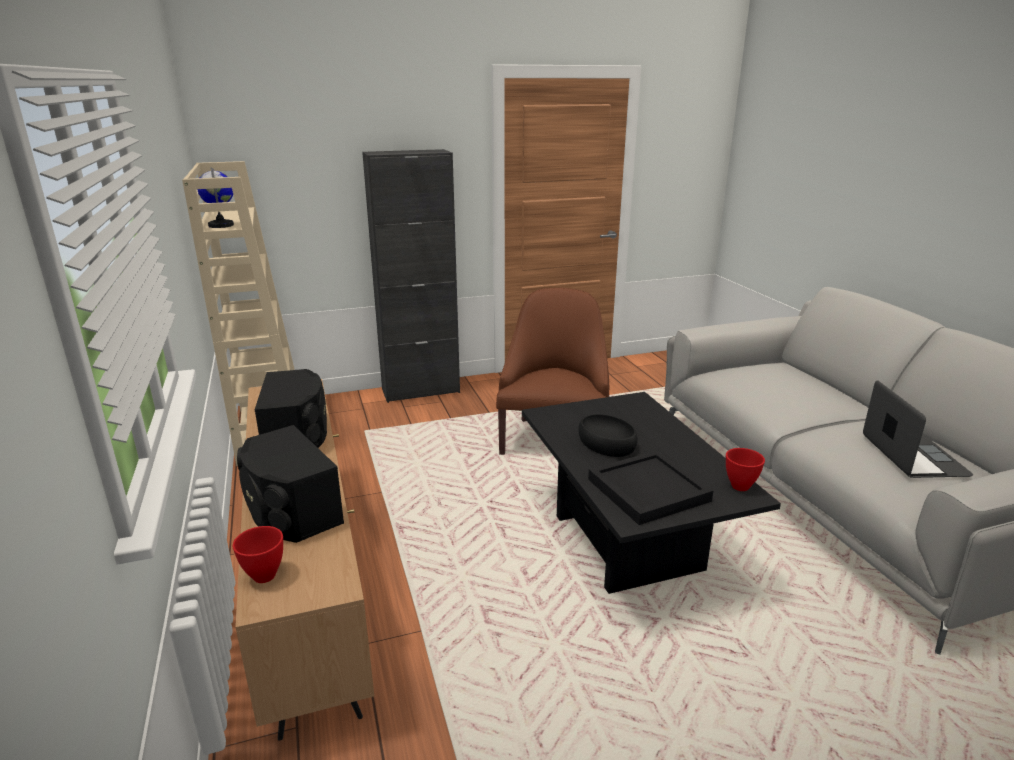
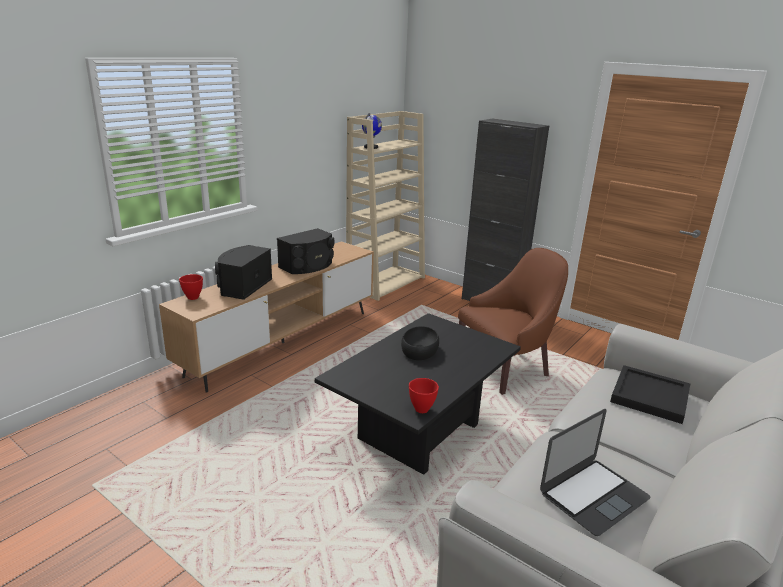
camera: 55 degrees right, 0 degrees up
(647, 489) = (377, 375): black tray -> black tray (649, 395)

